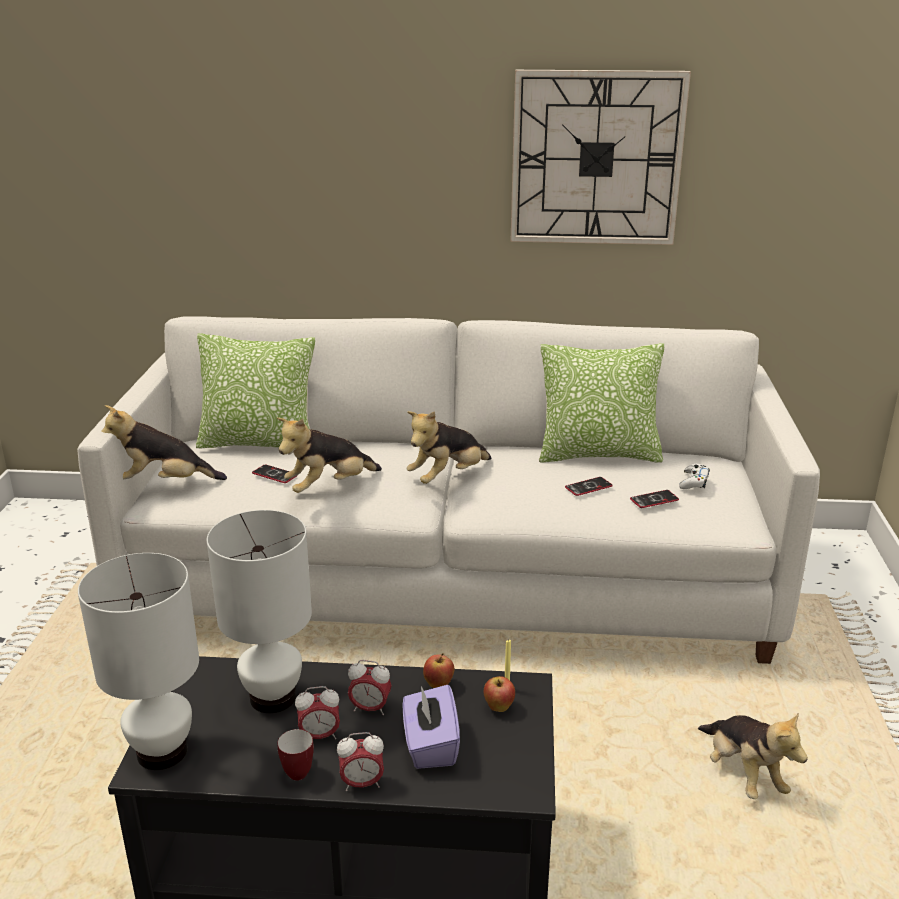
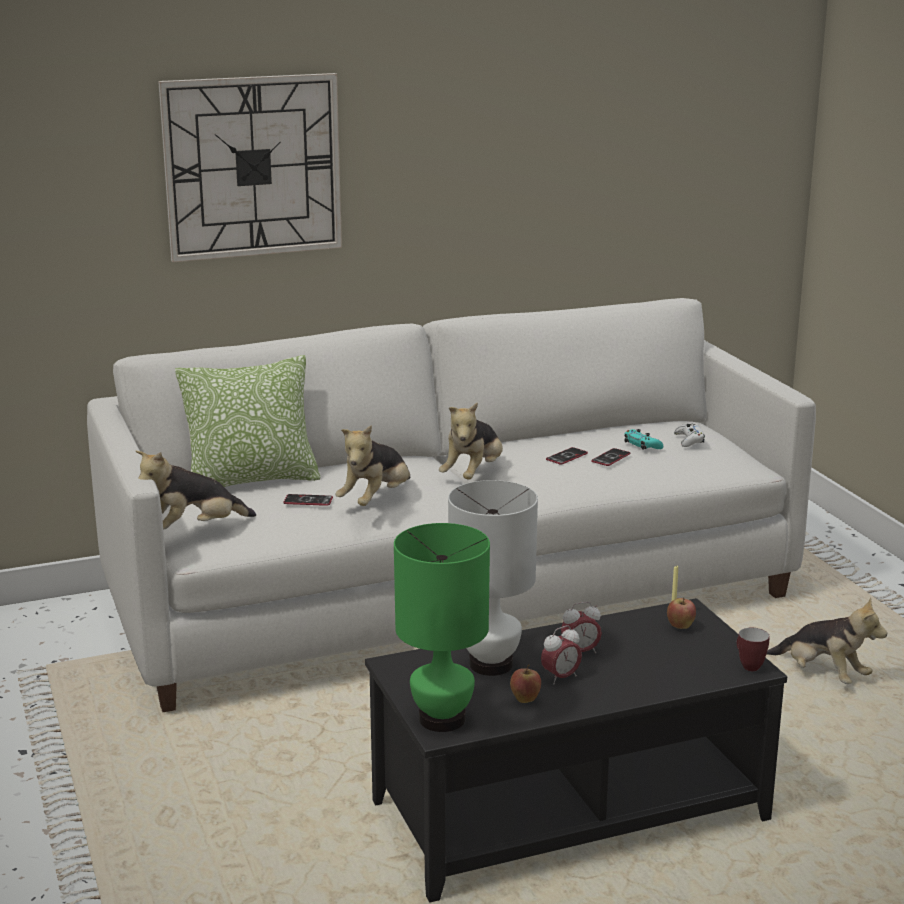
camera: 25 degrees left, 5 degrees down
(162, 753) = (443, 719): white table lamp -> green table lamp
(298, 770) = (569, 701): mug -> mug (748, 665)
(362, 784) = (629, 696): alarm clock -> none
(430, 745) = (654, 661): purple tissue box -> none
(438, 685) = (617, 625): apple -> apple (525, 700)
(596, 159) = (529, 148): wall clock -> wall clock (252, 166)
(598, 454) = (588, 434): pillow -> none
(636, 478) = (642, 445): none -> turquoise game controller
(654, 500) = (672, 458): phone -> phone (566, 457)

